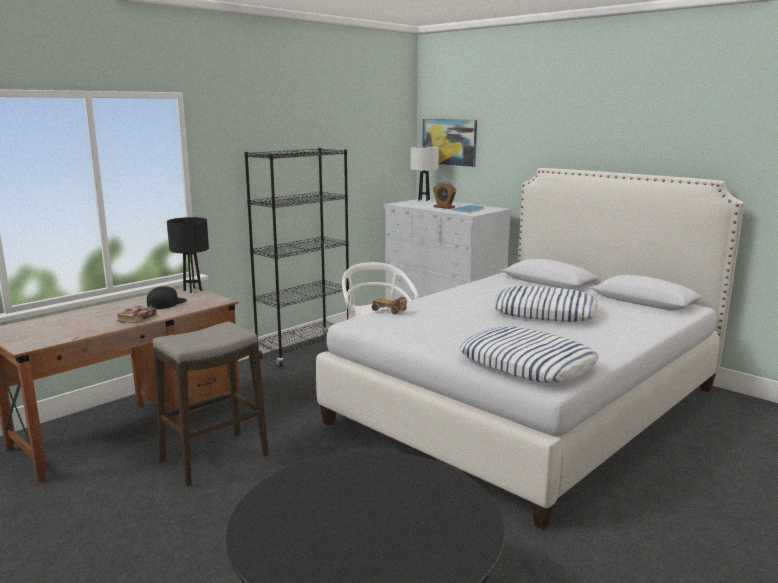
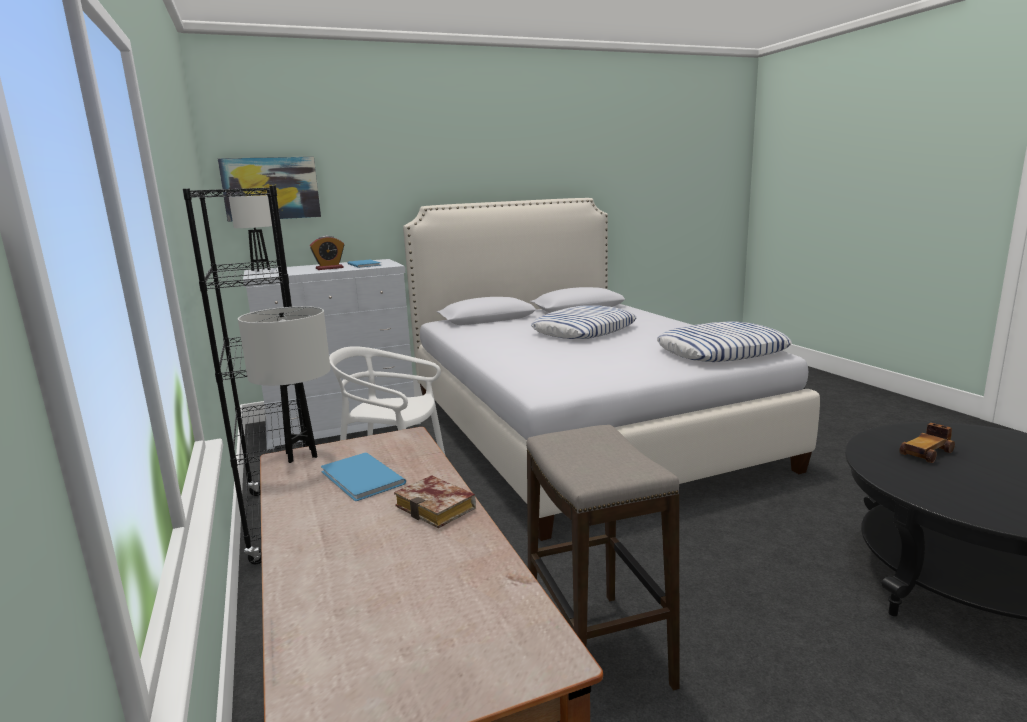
camera: 65 degrees left, 0 degrees up
(166, 303) = (361, 479): black cap -> blue book
(192, 290) = (301, 455): black table lamp -> white table lamp
(389, 310) = (521, 372): toy car -> toy car (926, 453)

